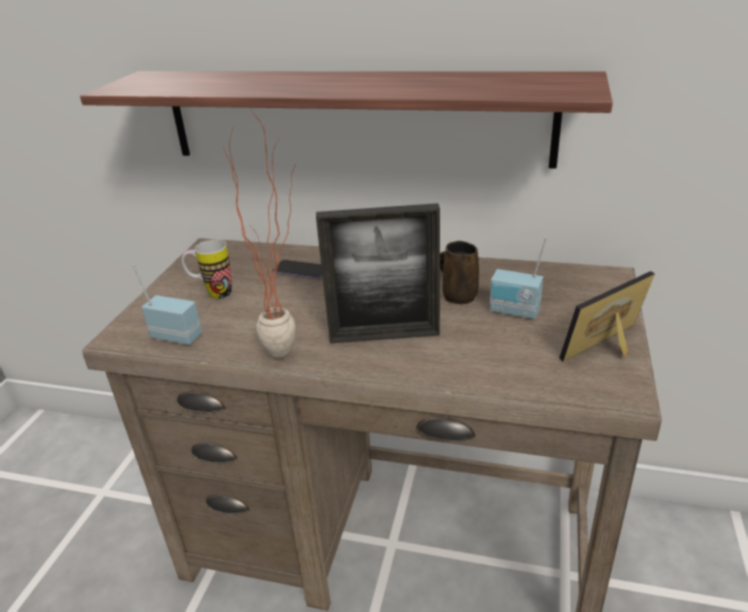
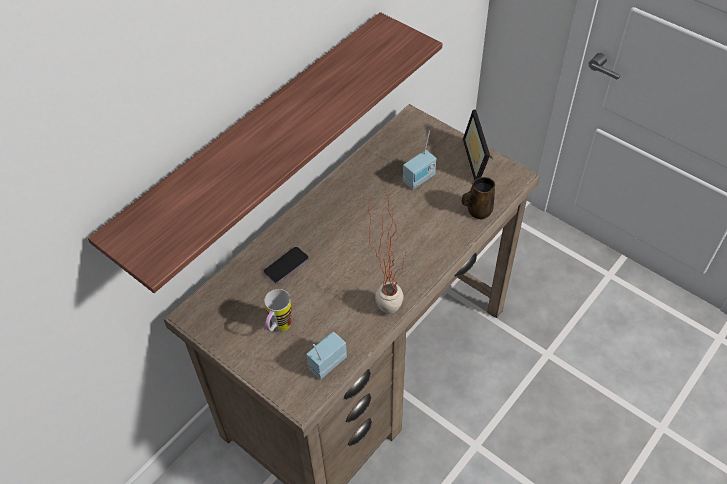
camera: 65 degrees left, 20 degrees up
(384, 336) = (404, 249): picture frame -> none
(458, 295) = (383, 195): brown mug -> brown mug (478, 211)

